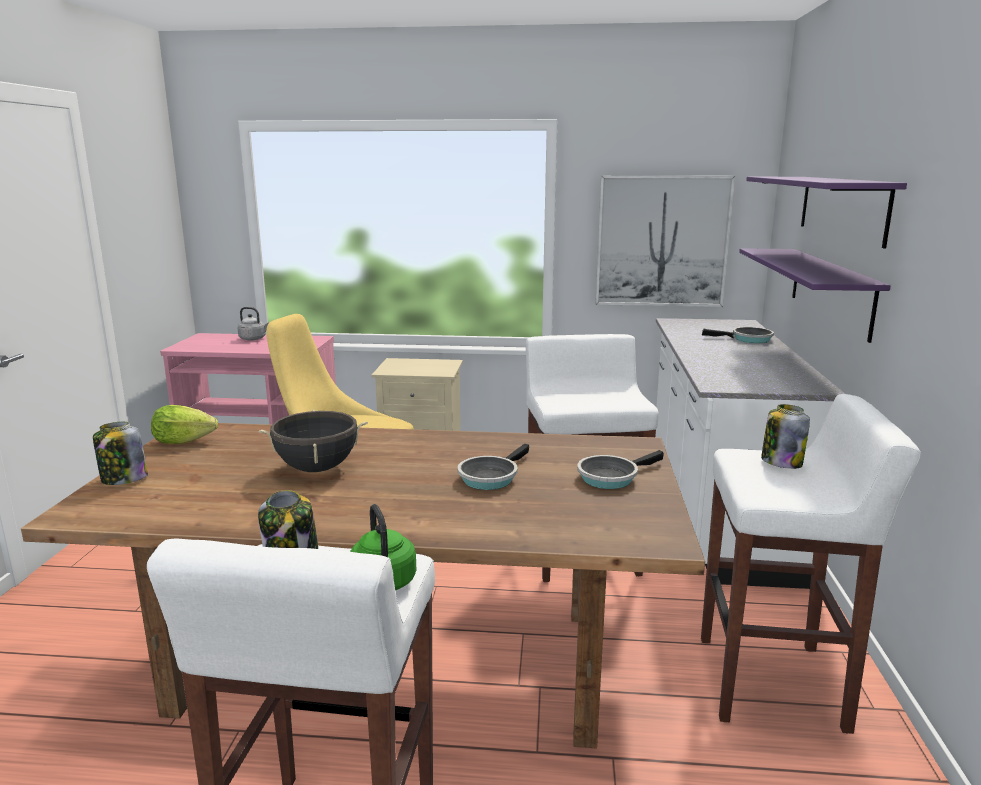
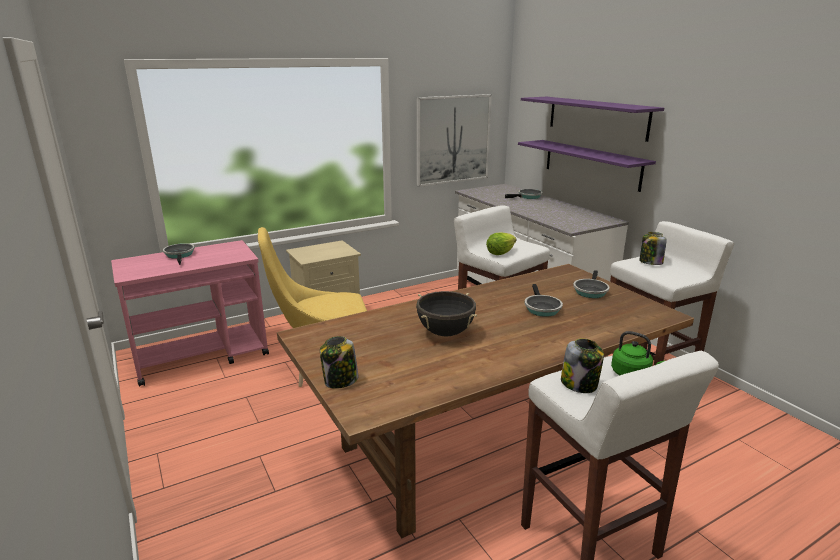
camera: 35 degrees left, 5 degrees up
(183, 441) = (318, 344): lettuce -> lettuce (500, 253)
(254, 339) = (180, 255): grey kettle -> frying pan

